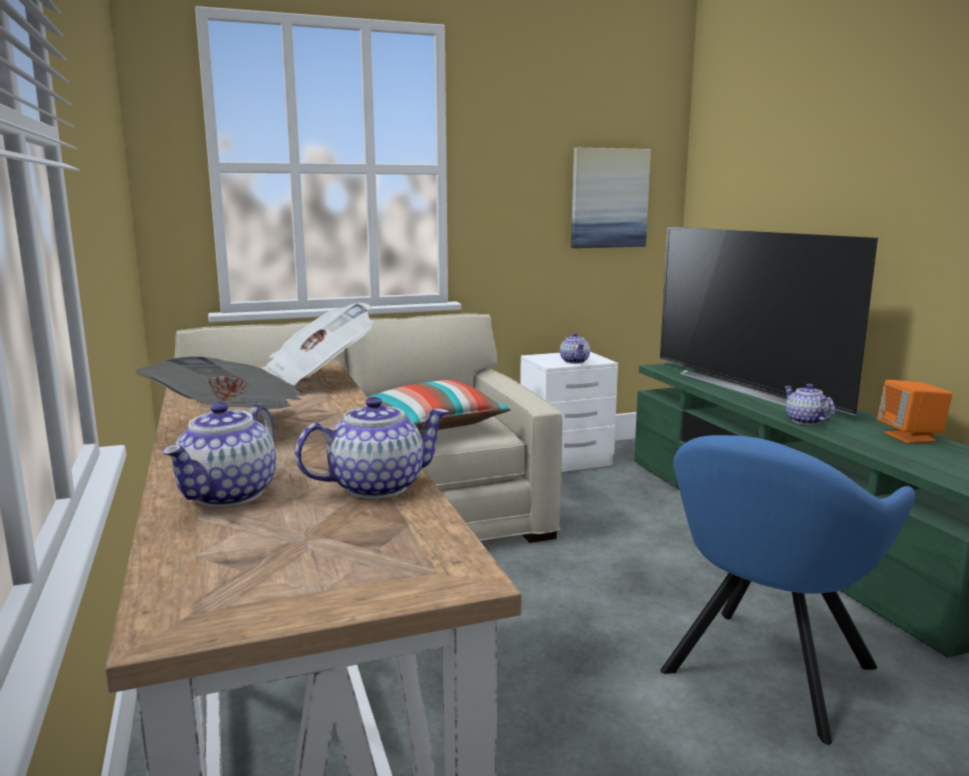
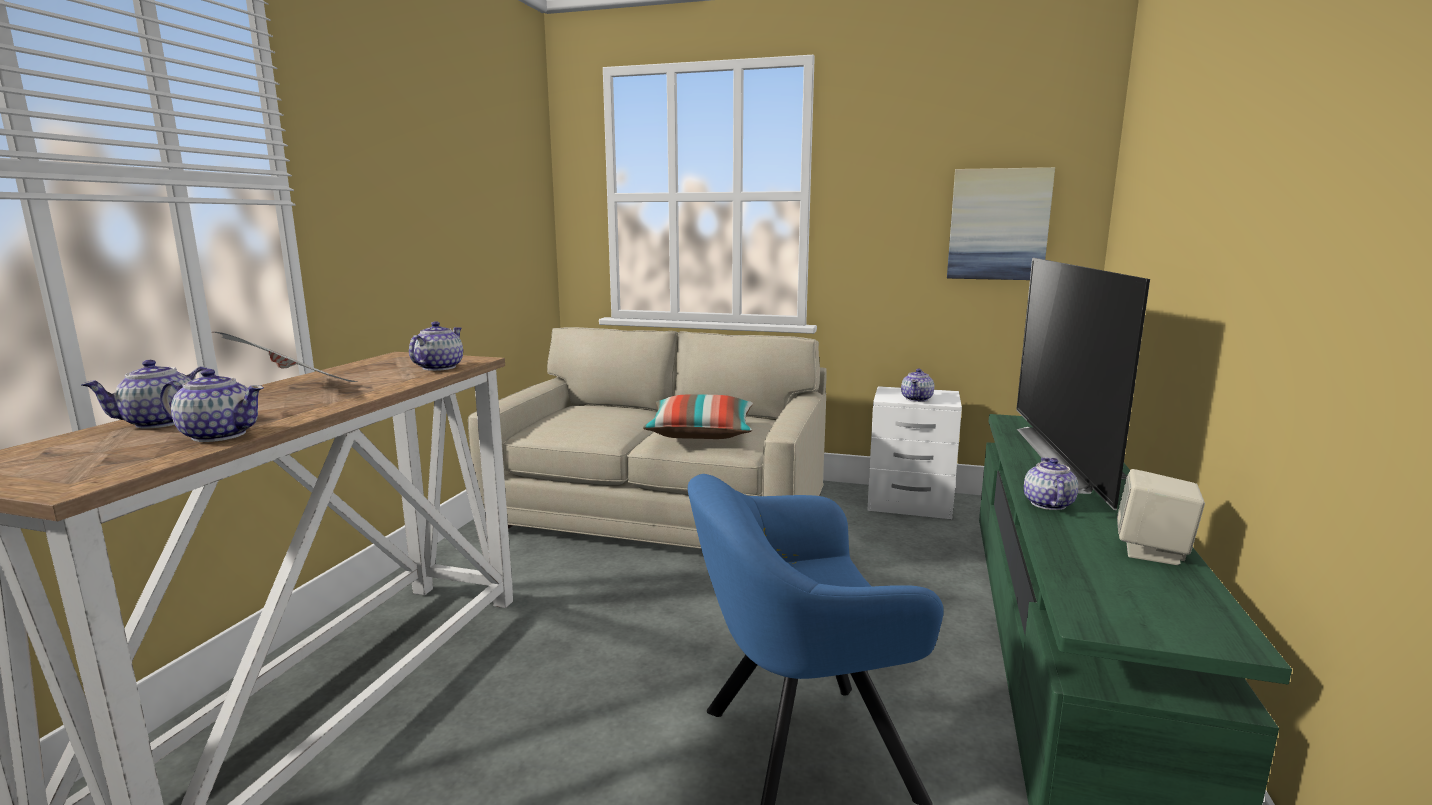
camera: 35 degrees right, 0 degrees up
(311, 380) = (438, 367): newspaper -> teapot
(910, 437) = (1152, 552): orange speaker -> beige speaker

